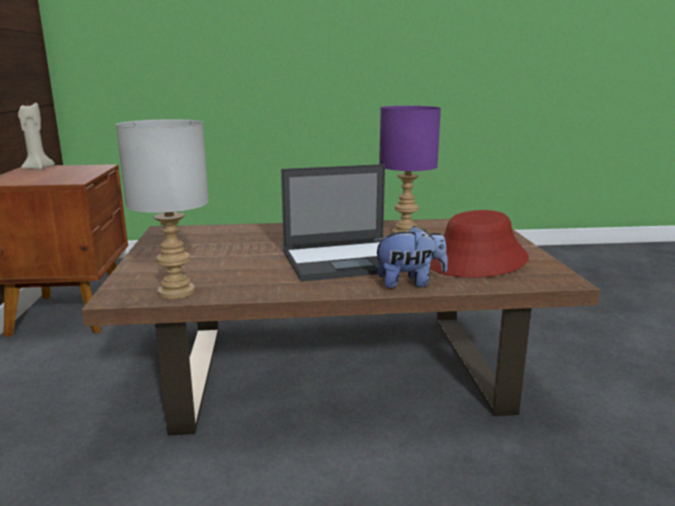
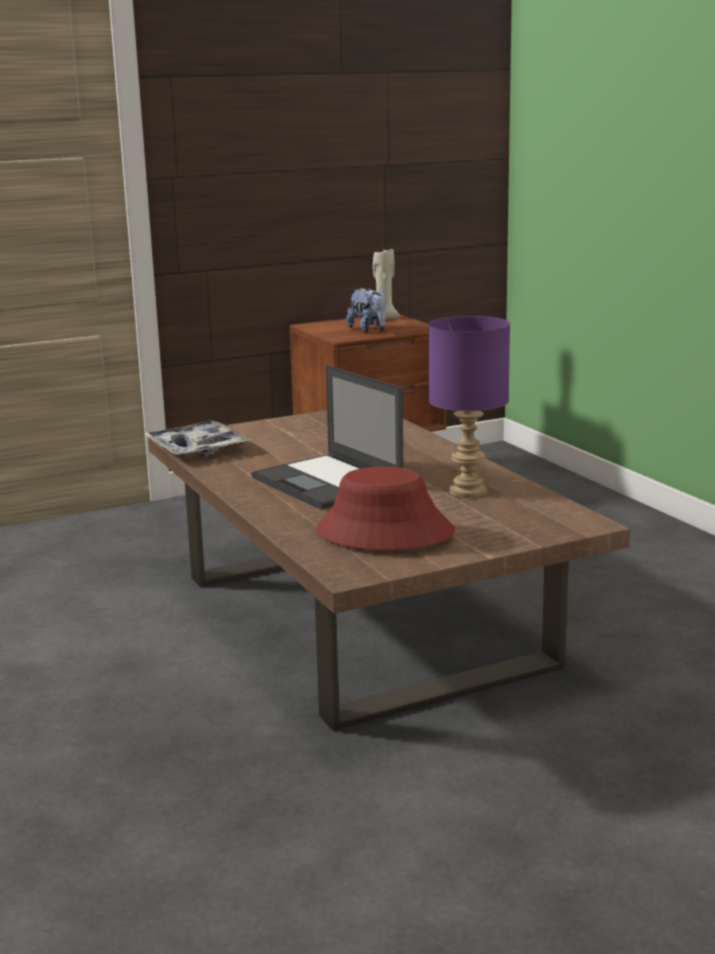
camera: 70 degrees right, 0 degrees up
(176, 291) = (197, 449): grey table lamp -> tray
(409, 283) = (280, 513): plush toy -> plush toy (369, 330)

